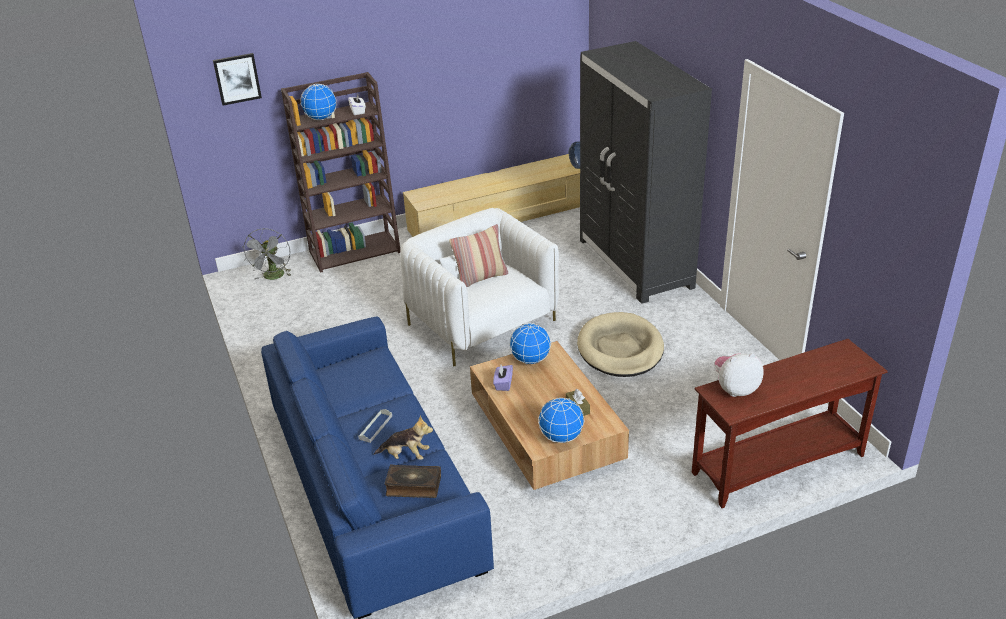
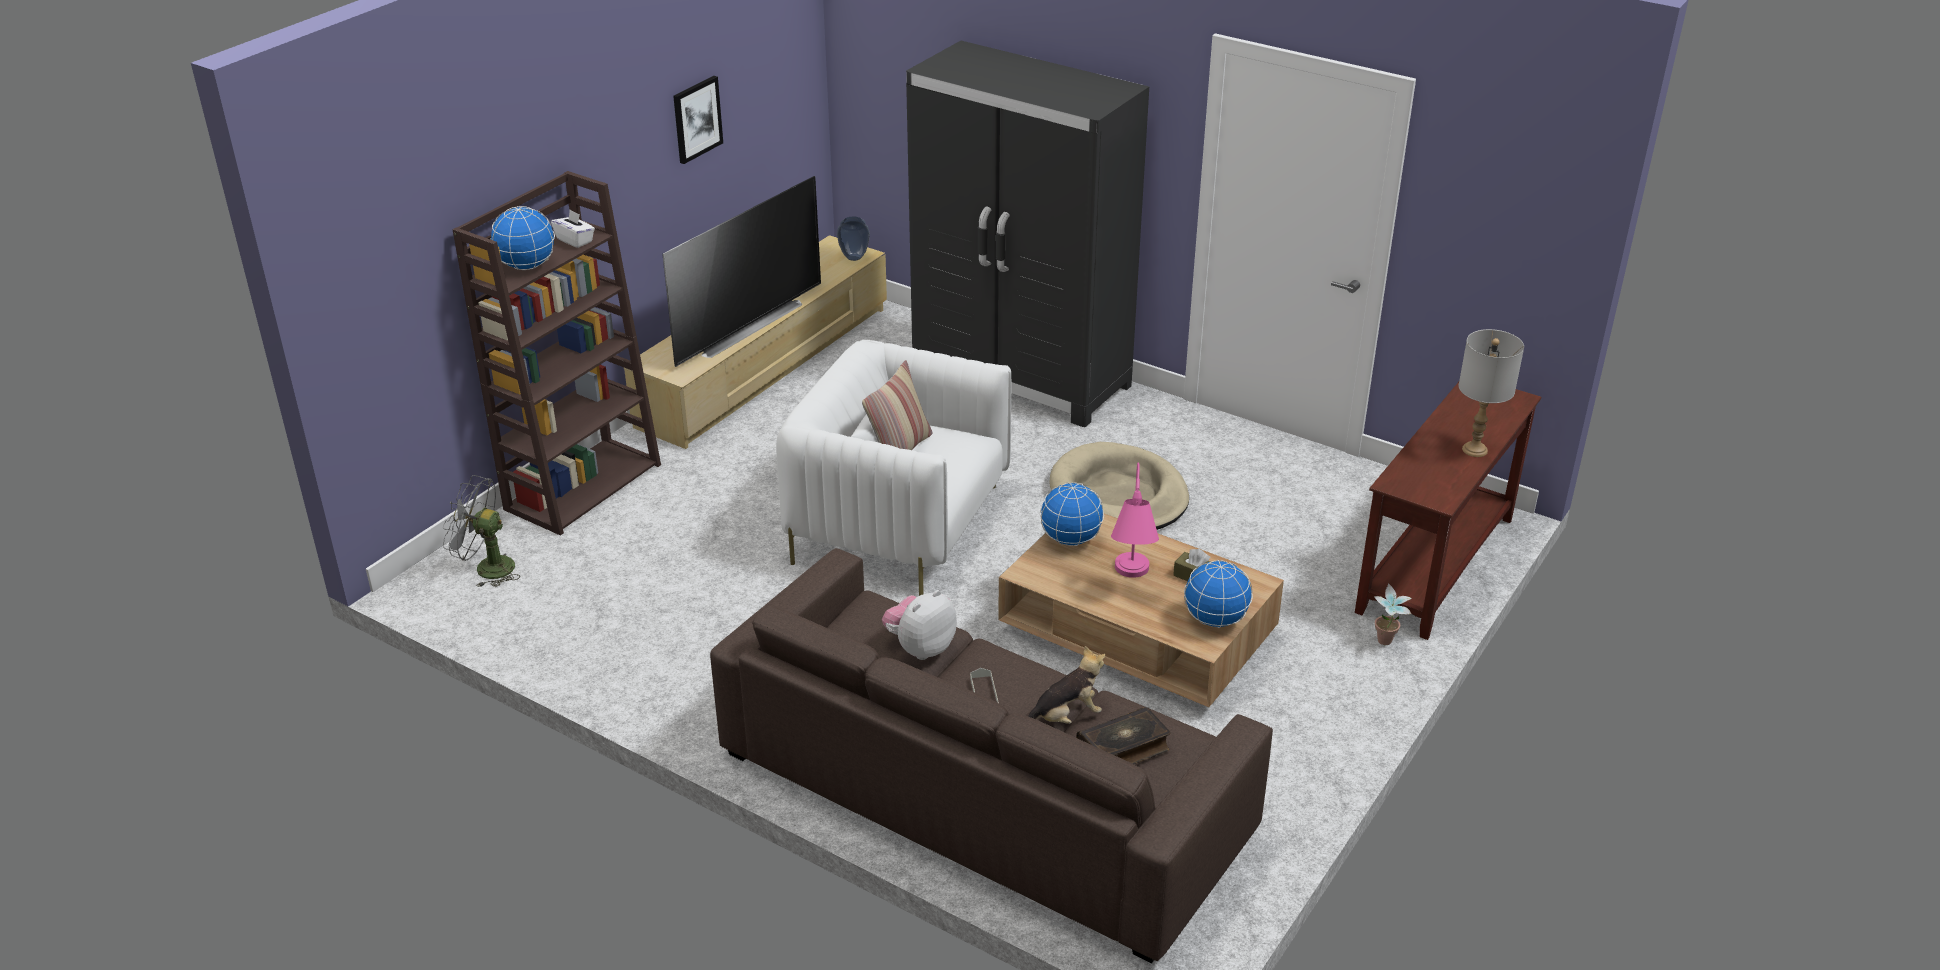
camera: 35 degrees left, 0 degrees up
(237, 78) = (387, 227): picture -> picture (696, 119)
(273, 277) = (486, 568): grey fan -> grey fan turned 135 degrees clockwise
(373, 484) = (983, 793): blue sofa -> brown sofa
(482, 188) = (744, 325): none -> television
(503, 384) = (1070, 583): purple tissue box -> none
(537, 396) = (1130, 581): none -> pink table lamp
(691, 499) = (1385, 644): none -> potted plant
(735, 389) = (1415, 473): plush toy -> plush toy (920, 648)
(795, 389) = (1475, 450): none -> grey table lamp

